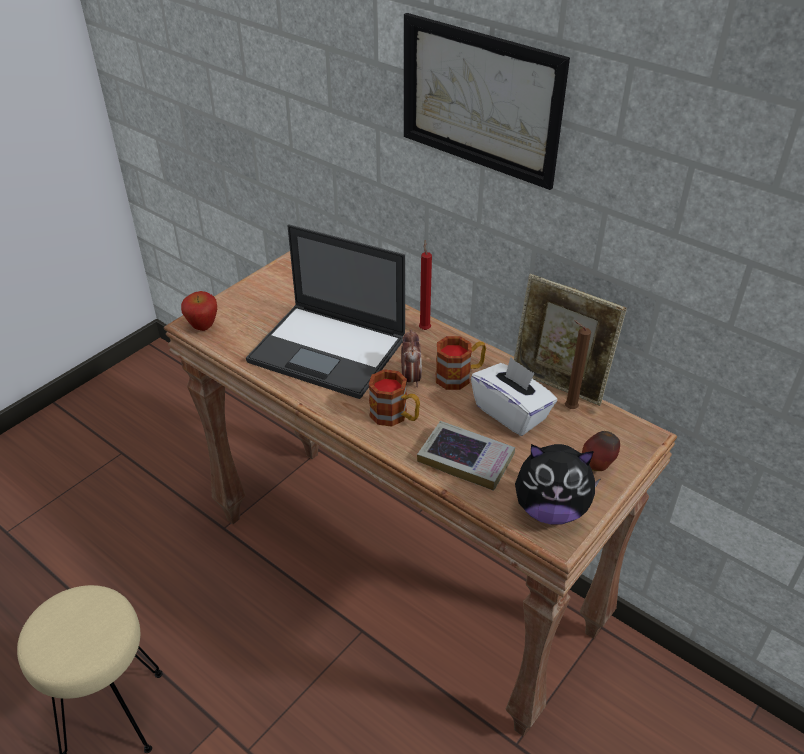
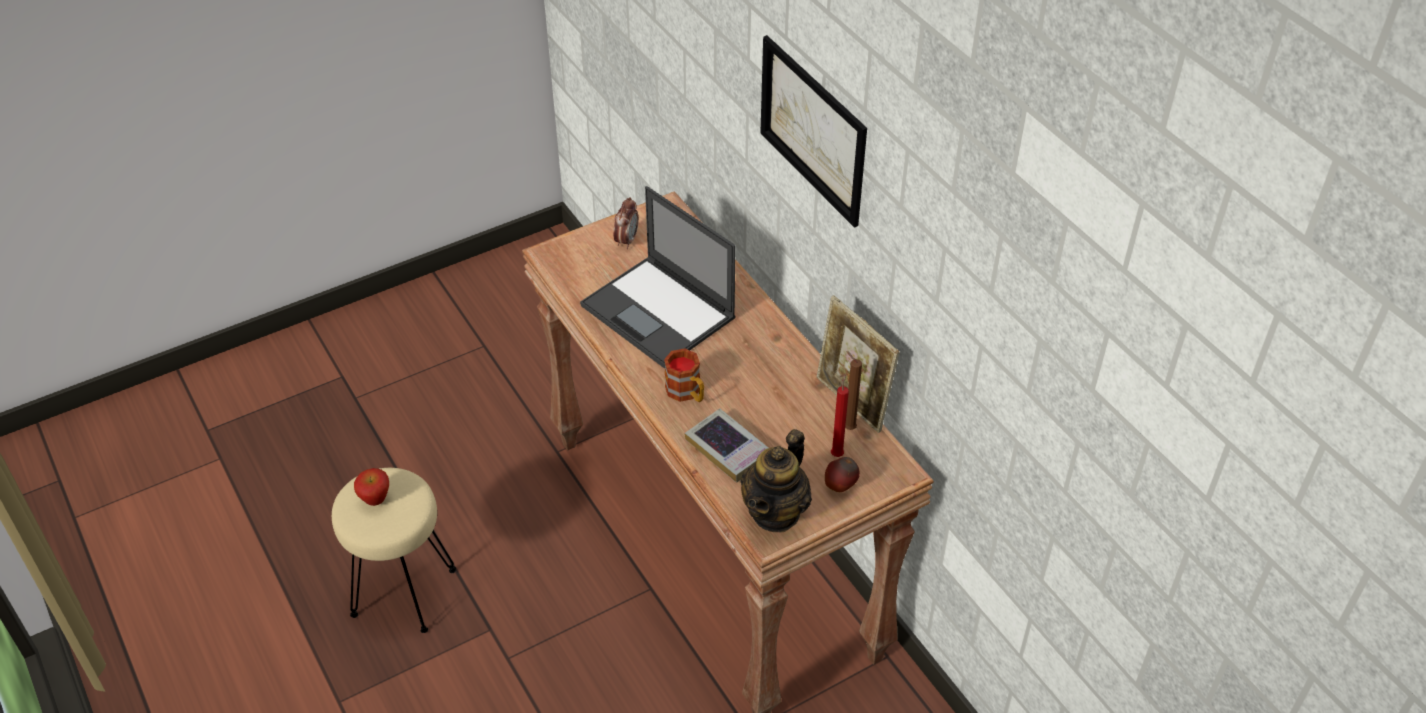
camera: 20 degrees right, 5 degrees up
(203, 327) = (556, 259): apple -> apple (375, 500)
(411, 378) = (719, 360): alarm clock -> alarm clock (626, 240)
(424, 328) = (758, 312): red candle -> red candle (837, 453)
(460, 376) = (765, 369): mug -> none
(511, 413) = (792, 417): white tissue box -> none
(550, 509) = (776, 512): plush toy -> teapot

